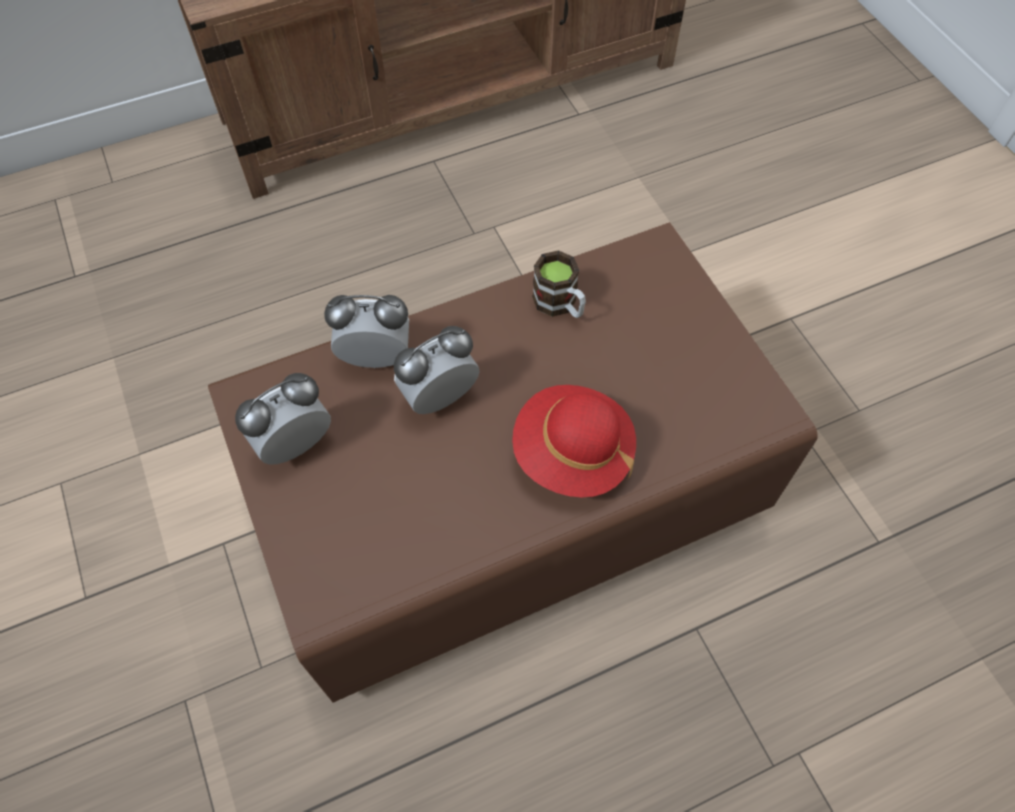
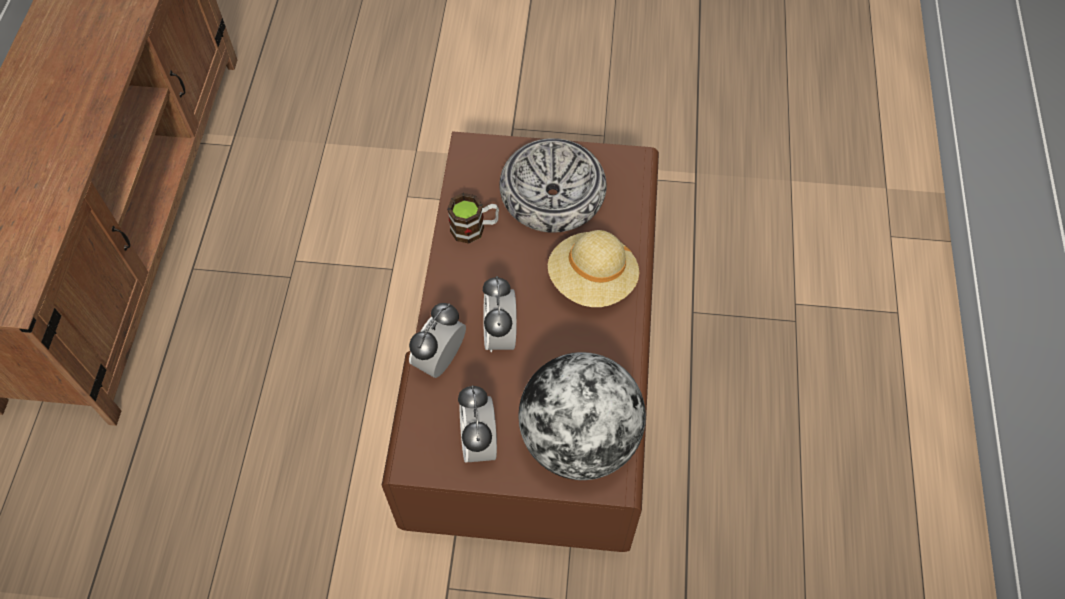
camera: 60 degrees left, 0 degrees up
(352, 544) = (579, 439): none -> globe
(572, 454) = (592, 281): red hat -> beige hat
(659, 356) = (552, 195): none -> bowl

